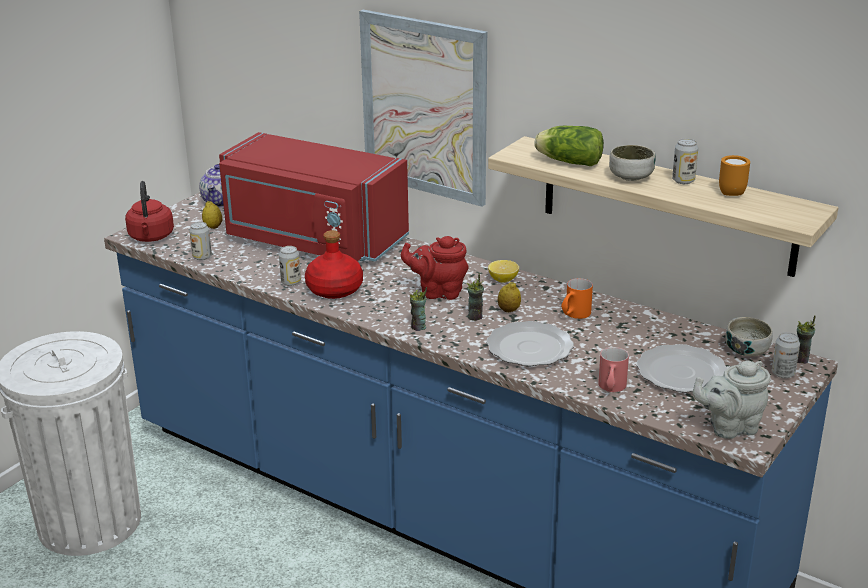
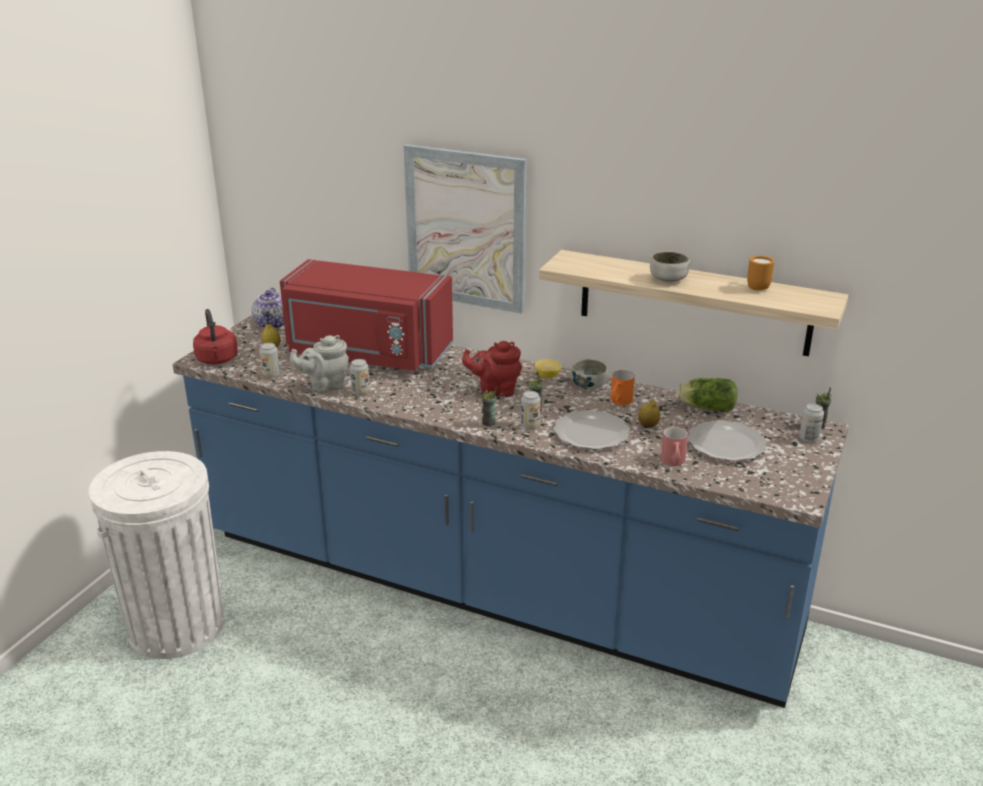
camera: 10 degrees left, 0 degrees up
(334, 290) = (402, 395): red bottle -> none
(509, 310) = (562, 402): lemon -> lemon (648, 426)
(567, 161) = (609, 269): lettuce -> lettuce (705, 407)
(683, 181) = (713, 280): can -> can (530, 425)
(729, 427) = (782, 488): grey teapot -> grey teapot (325, 386)
(746, 351) = (772, 421): bowl -> bowl (588, 385)

